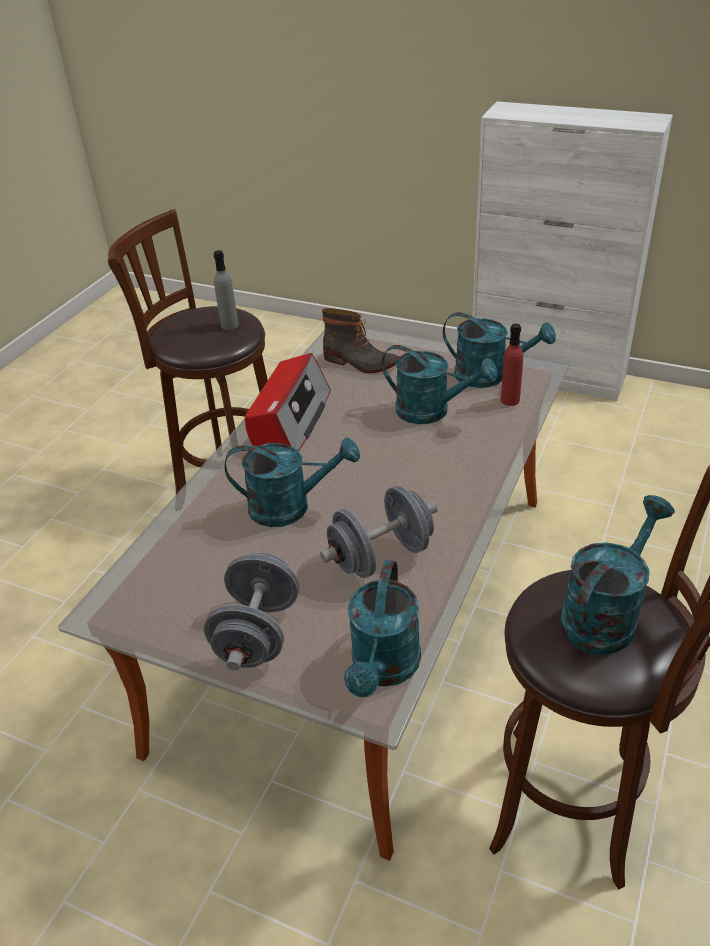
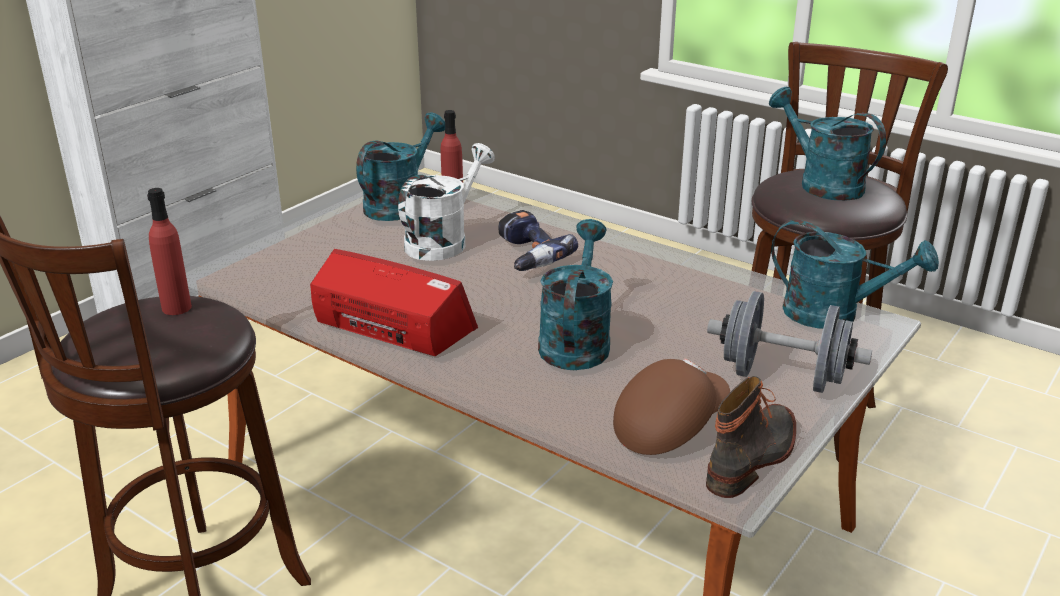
camera: 80 degrees left, 10 degrees down
(179, 571) = (669, 425): none -> brown cap
(229, 325) = (176, 308): grey bottle -> red bottle
(360, 363) = (301, 268): boot -> boot (753, 458)
(381, 556) = (679, 298): grey dumbbell -> none
(425, 457) = (526, 256): none -> power drill
(432, 411) = (443, 241): turquoise watering can -> white watering can

